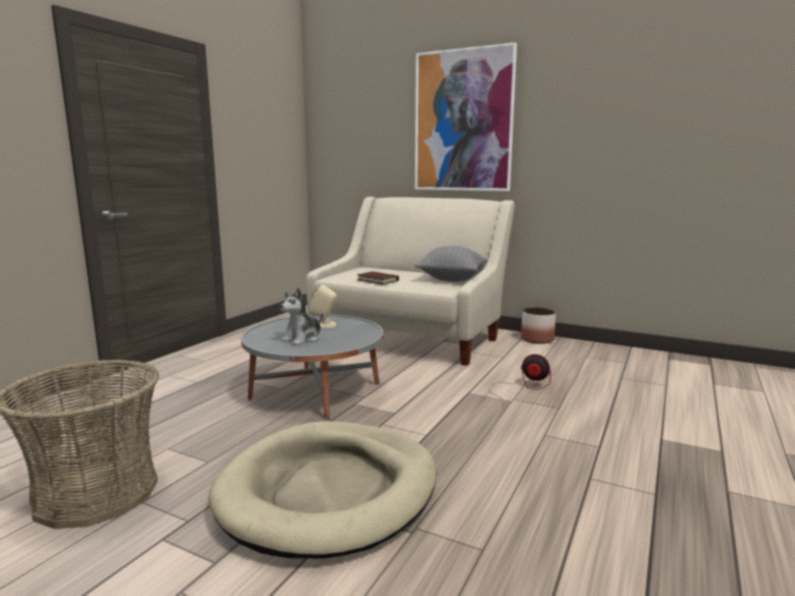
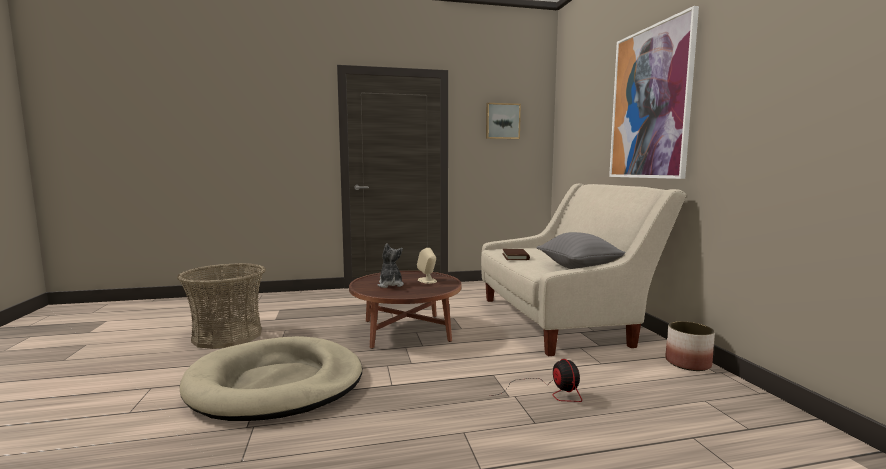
camera: 50 degrees right, 5 degrees down
(263, 121) = (502, 121): none -> picture
(303, 339) = (390, 285): plush toy -> plush toy turned 75 degrees clockwise
(315, 391) = (406, 331): grey coffee table -> brown coffee table

